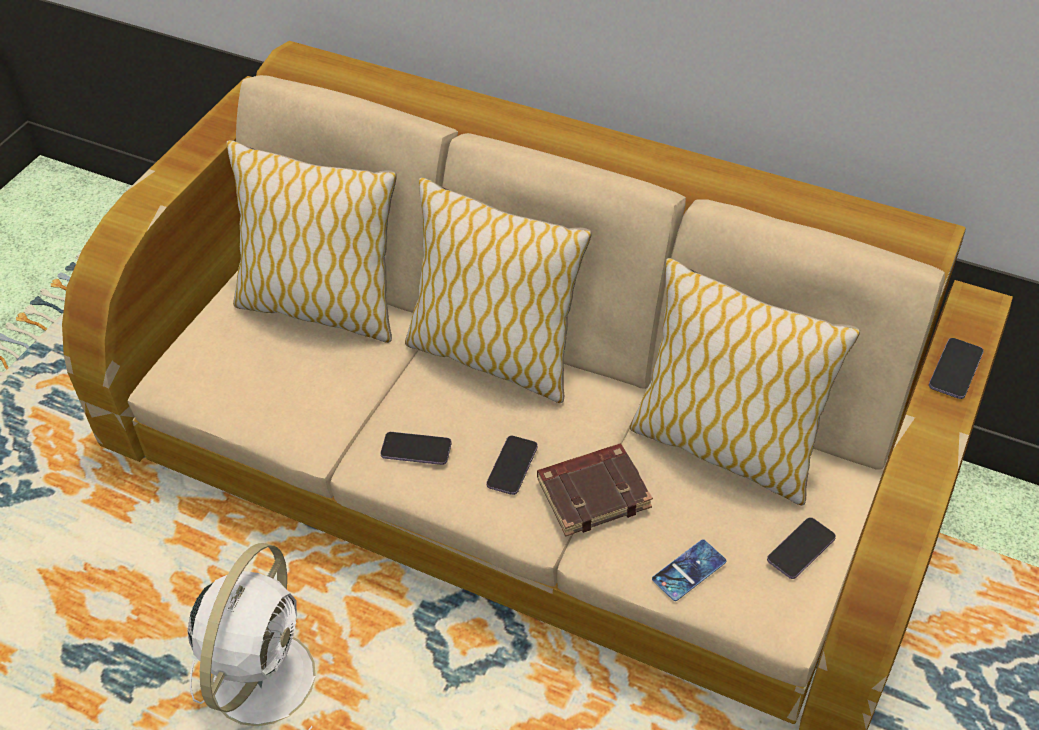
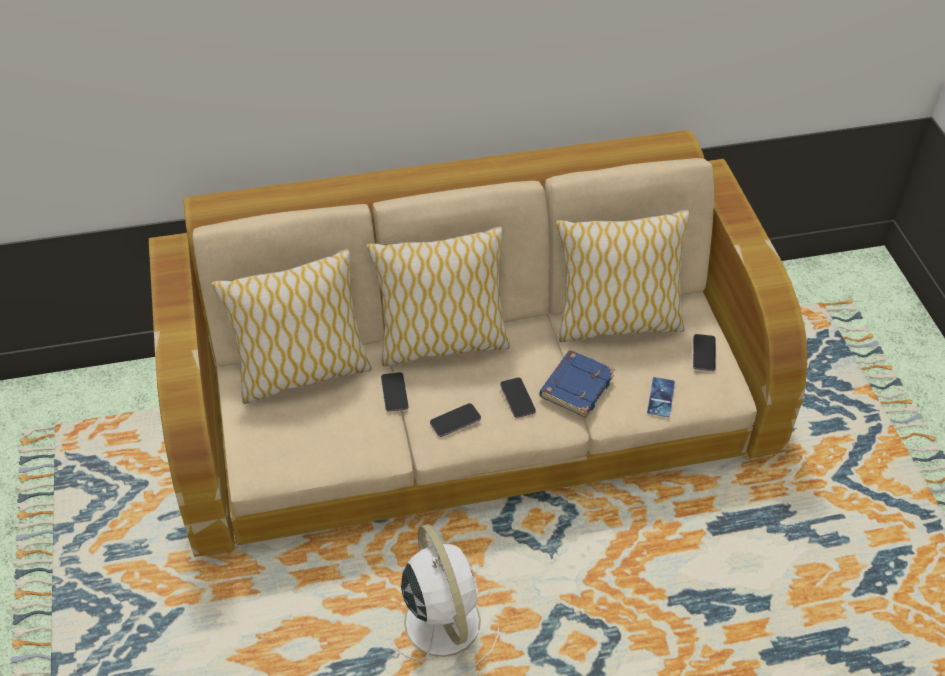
camera: 40 degrees left, 0 degrees up
(594, 493) = (576, 386): brown book -> blue book
(955, 370) = (734, 210): phone -> phone (394, 393)

